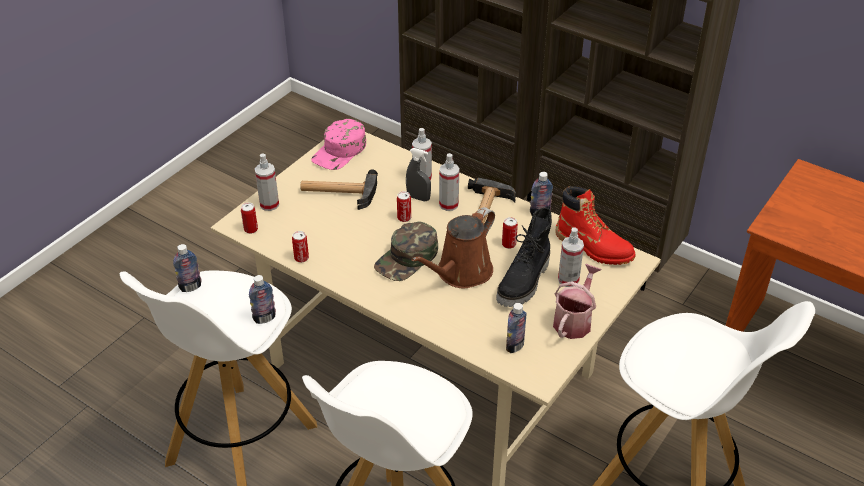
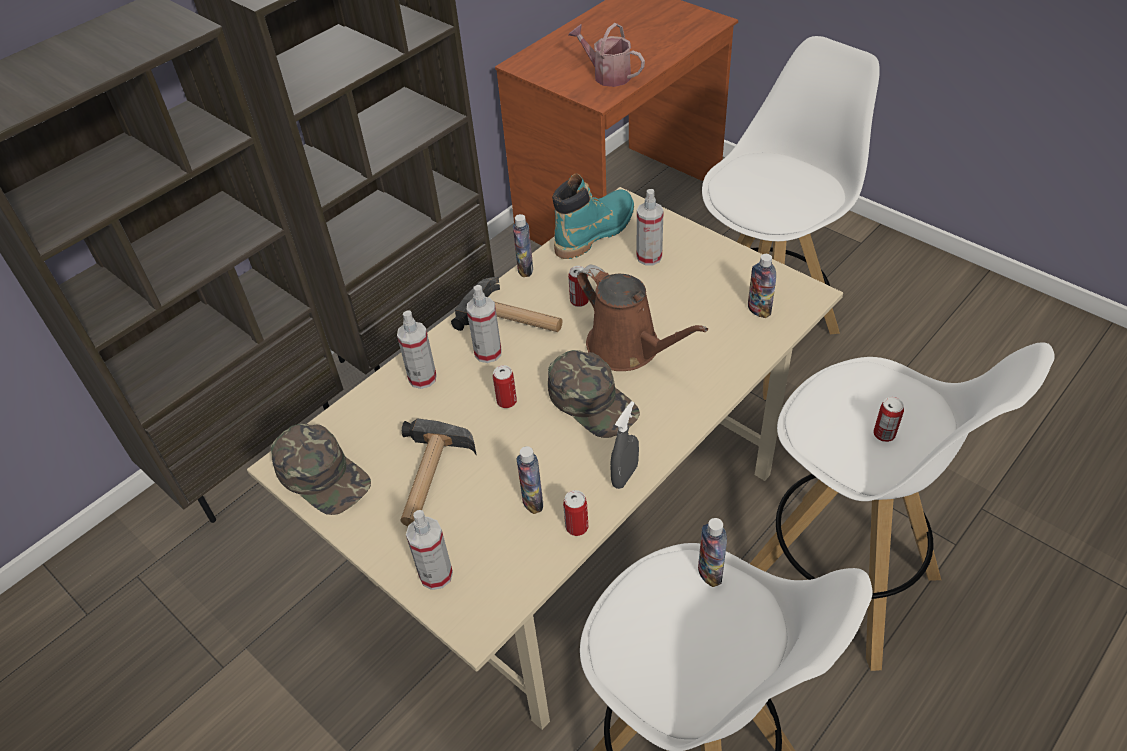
camera: 80 degrees left, 5 degrees up
(190, 287) = (631, 688): bottle -> bottle (532, 501)
(251, 229) = (495, 601): can -> can (884, 434)
(340, 151) = (323, 475): pink cap -> green cap
(418, 198) = (465, 384): grey spray bottle -> grey spray bottle (625, 476)
(525, 282) = (651, 293): black boot -> none
(574, 320) = (716, 259): watering can -> watering can (607, 75)
(593, 247) = (595, 232): red boot -> turquoise boot

